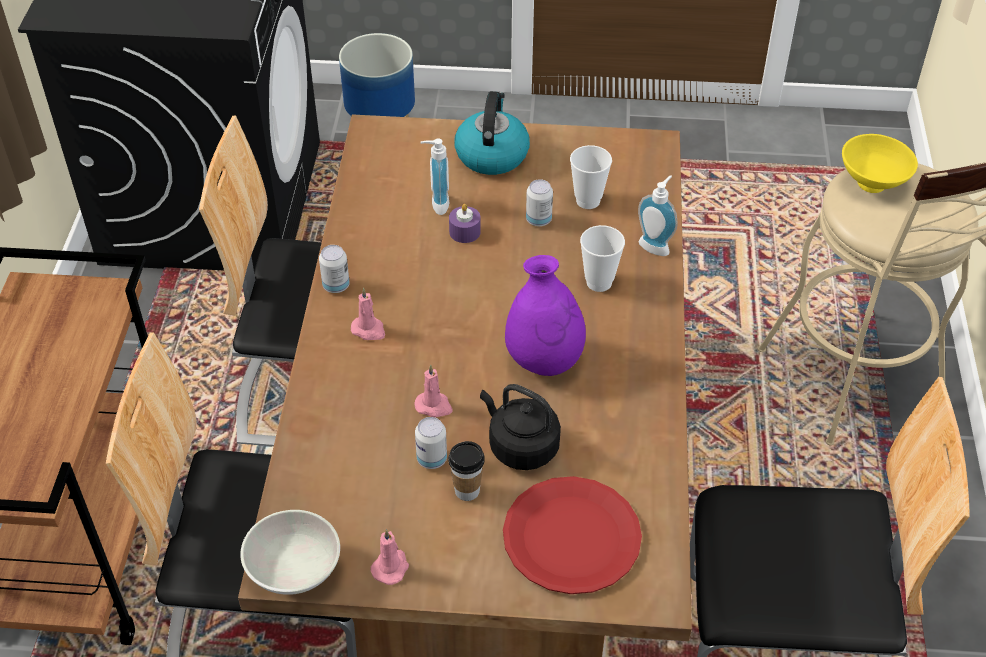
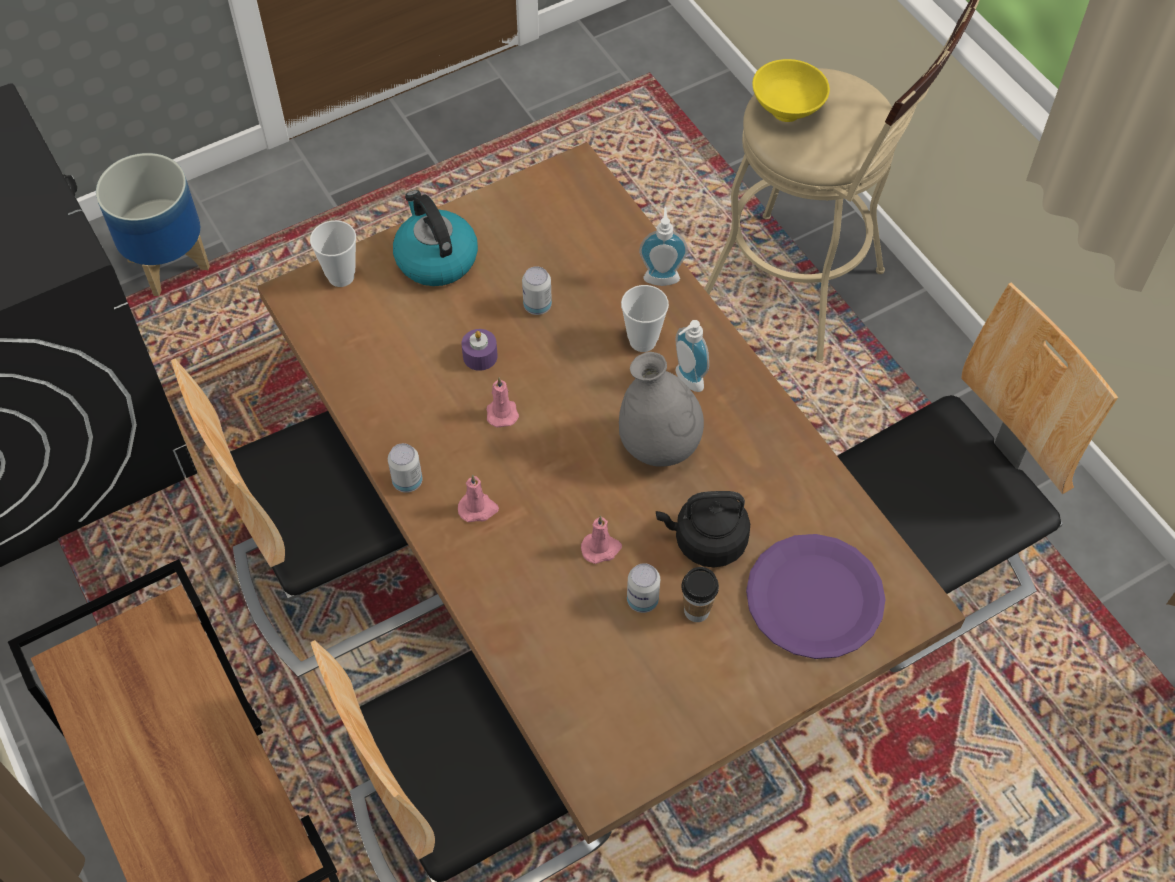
camera: 35 degrees left, 10 degrees up
(294, 572) = (616, 780): white bowl -> none
(391, 567) = (693, 721): pink candle -> pink candle (501, 412)
(436, 204) = (428, 341): soap dispenser -> soap dispenser (686, 381)
(544, 361) = (659, 447): purple vase -> grey vase
(571, 537) = (814, 598): red plate -> purple plate
(588, 201) = (565, 261): cup -> cup (341, 276)

